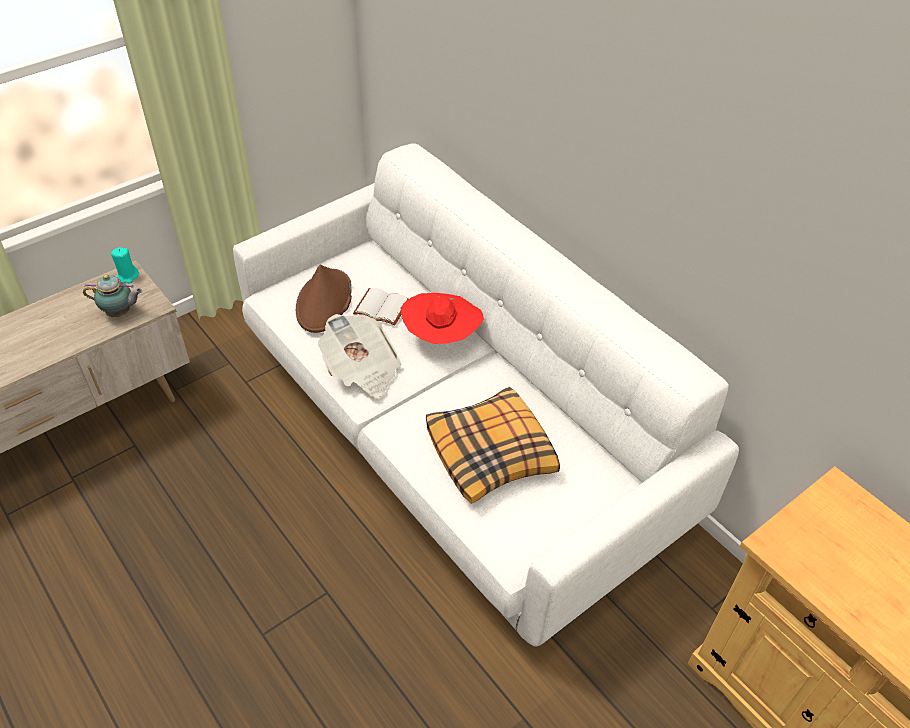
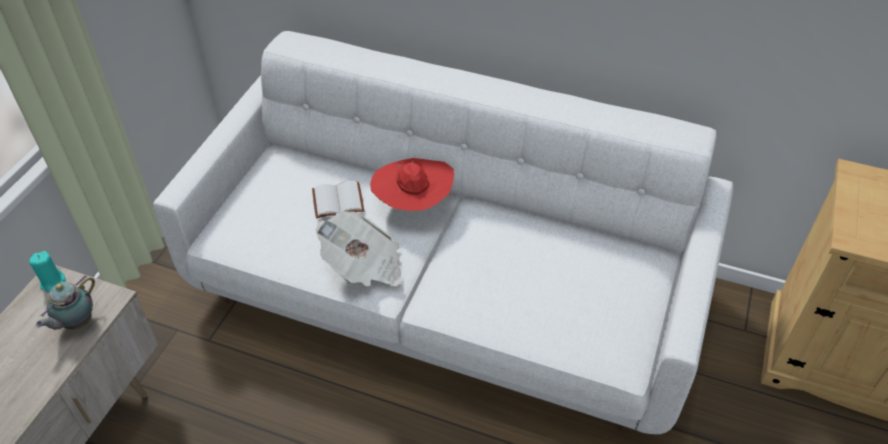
camera: 30 degrees left, 0 degrees up
(120, 313) = (76, 323): teapot -> teapot turned 150 degrees clockwise
(324, 302) = (278, 219): brown hat -> none
(491, 453) = (538, 284): pillow -> none

